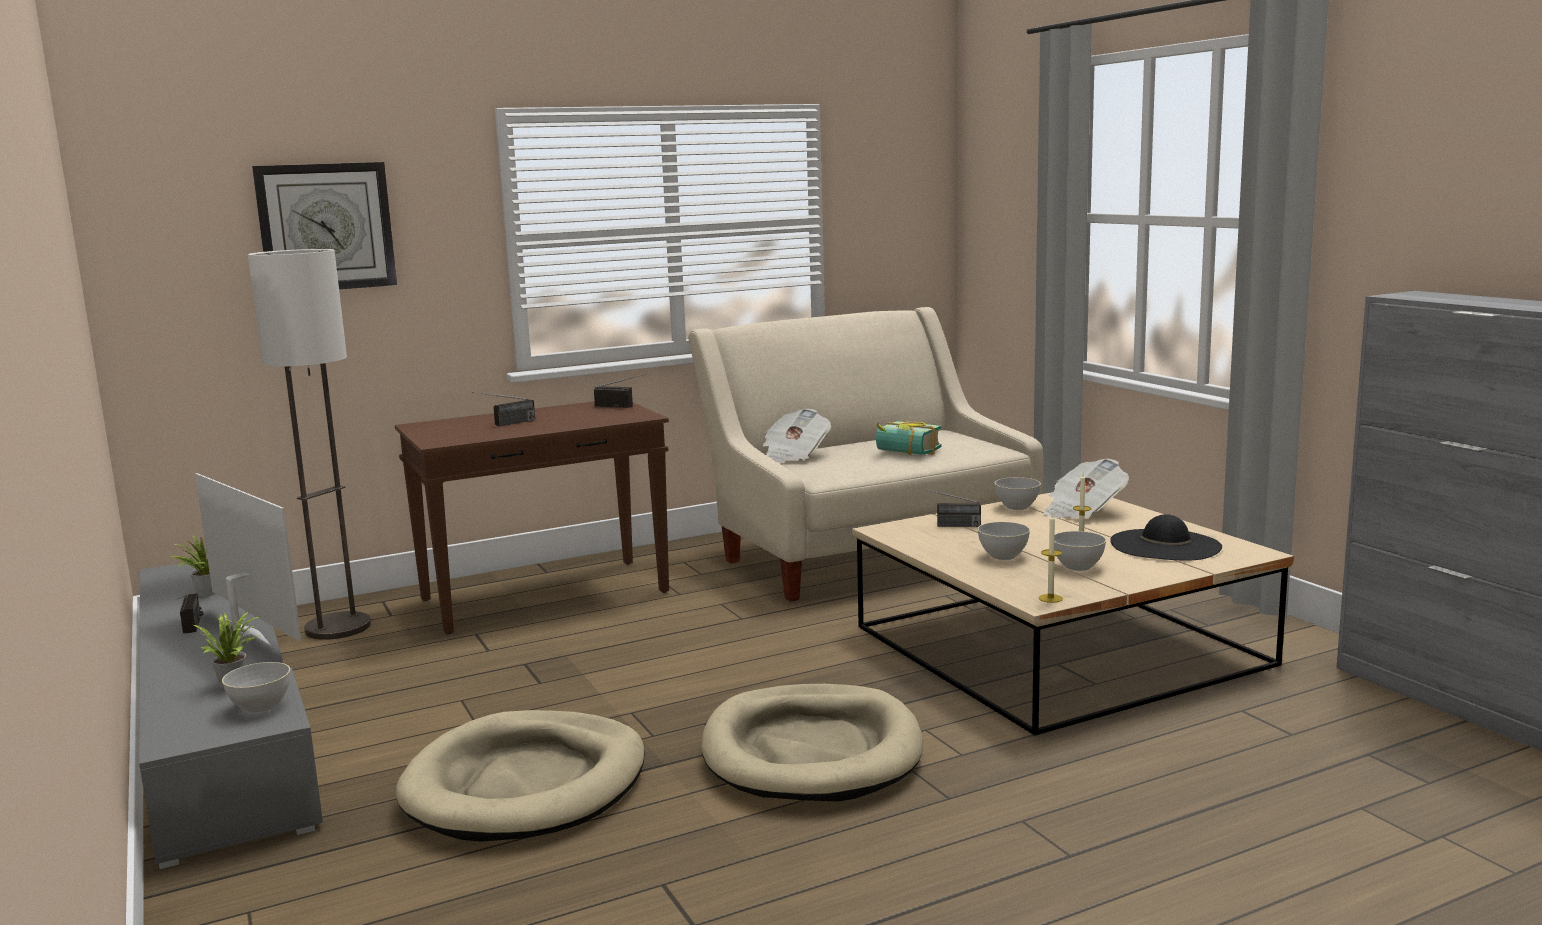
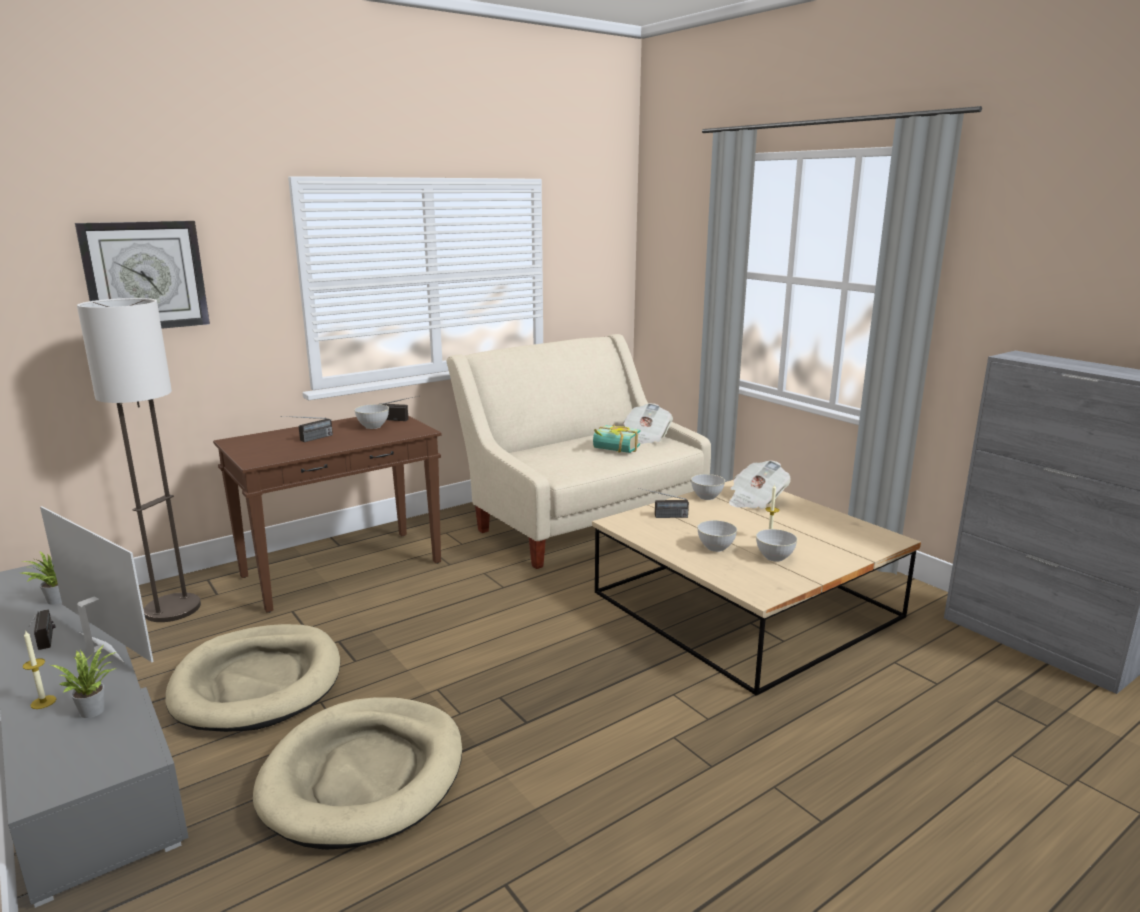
camera: 10 degrees left, 5 degrees up
(260, 707) = (123, 739): grey bowl -> grey bowl (373, 426)
(794, 456) = (531, 453): newspaper -> newspaper (645, 438)
(812, 751) = (592, 723): beige dog bed -> beige dog bed (258, 682)
(1050, 598) = (767, 591): candle -> candle (43, 702)
(1165, 545) = (827, 533): black hat -> none

